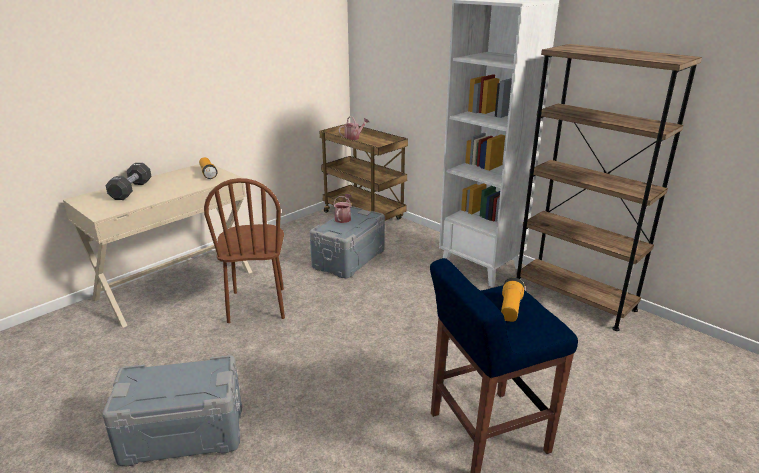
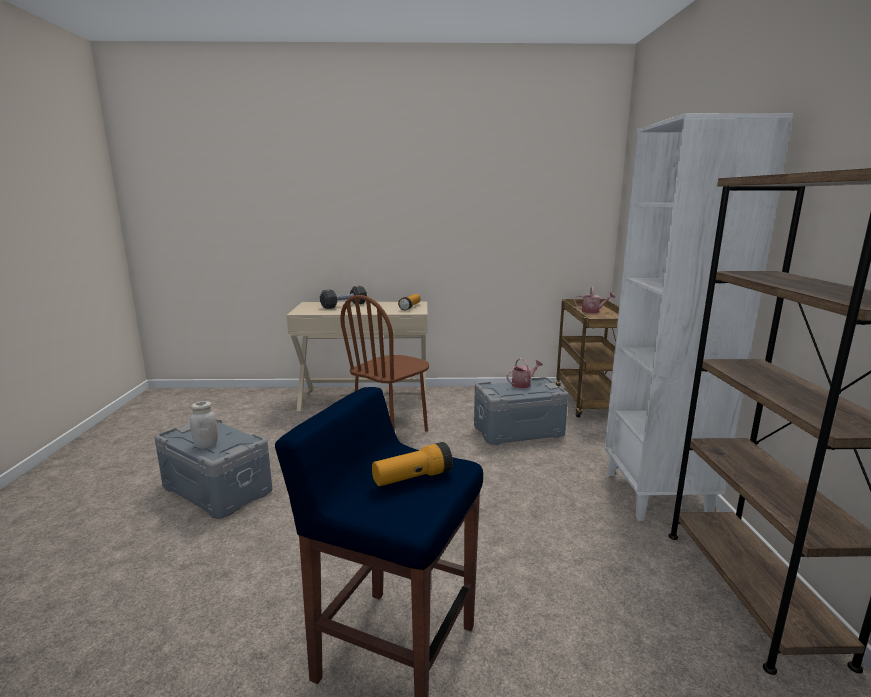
camera: 45 degrees right, 10 degrees down
(183, 391) = (206, 445): none -> white jar

